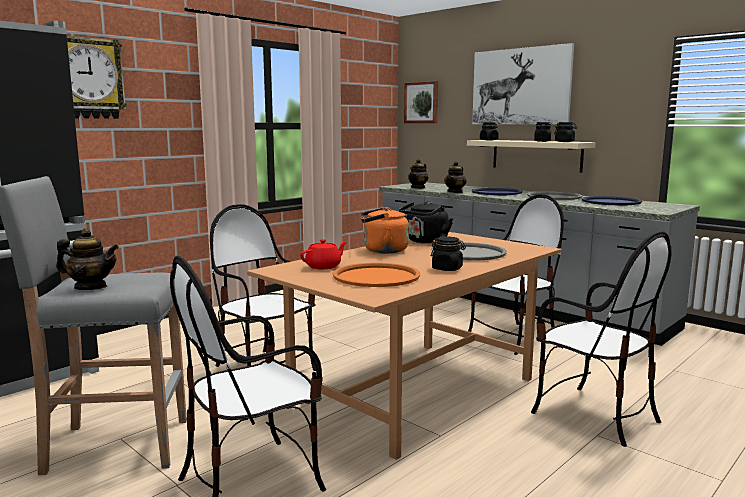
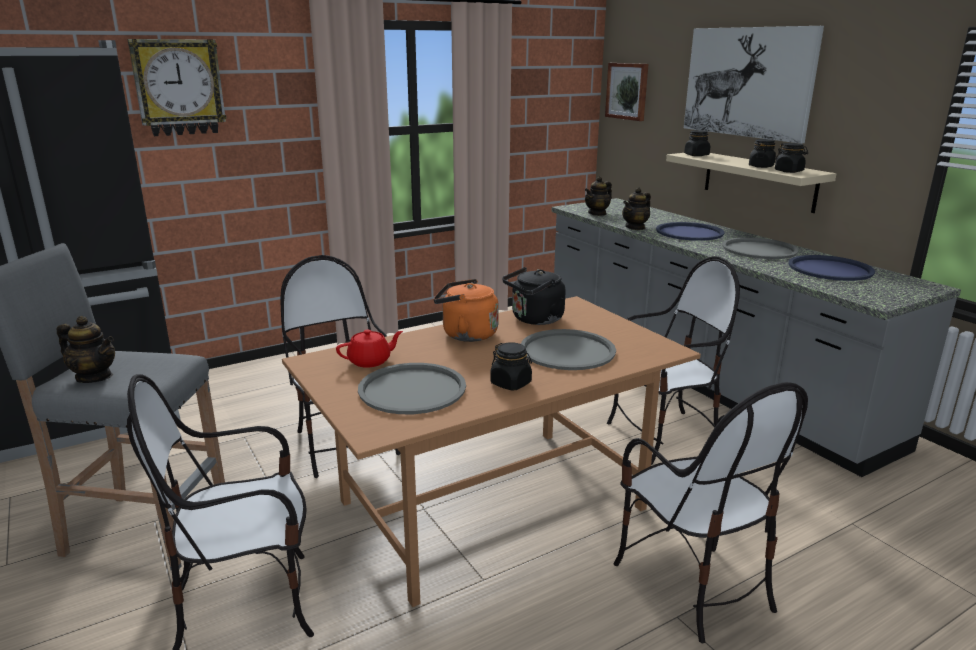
camera: 15 degrees right, 10 degrees up
(376, 276) = (412, 389): orange tray -> grey tray

